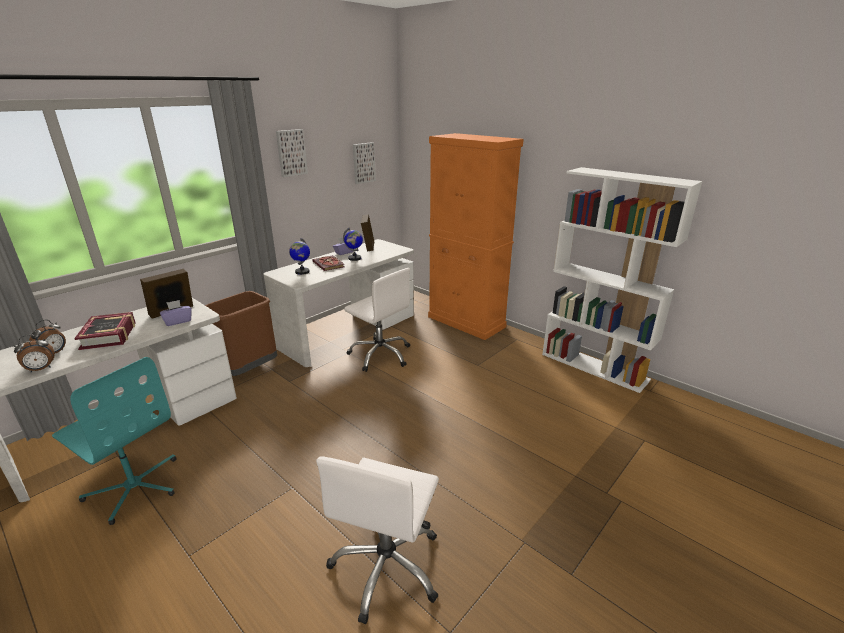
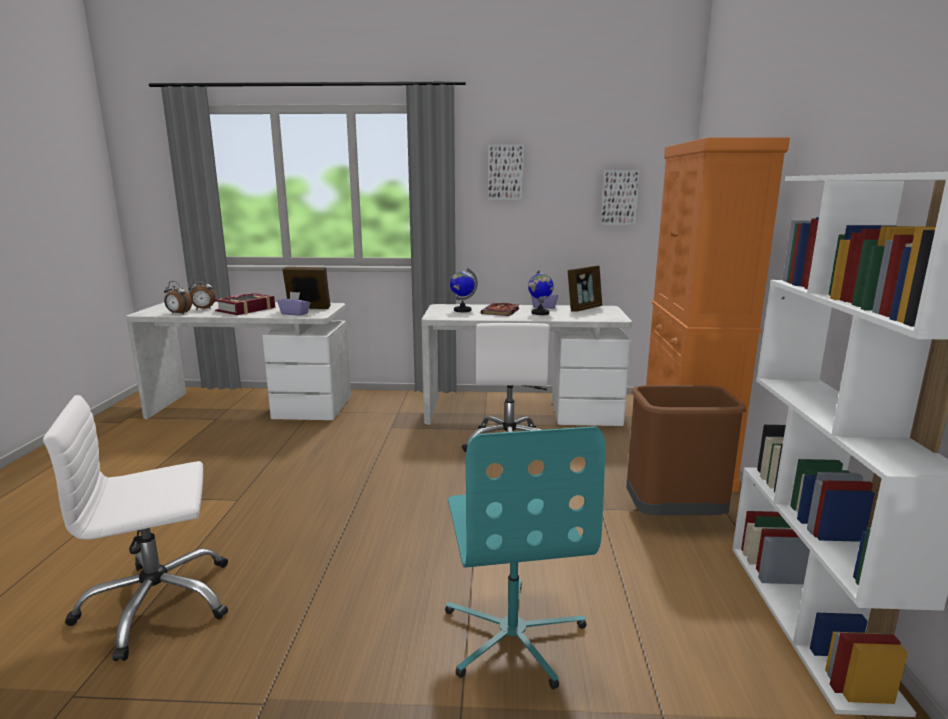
camera: 50 degrees right, 10 degrees down
(134, 486) = (185, 441): turquoise office chair -> turquoise office chair (513, 634)
(249, 369) = (382, 405): brown trash can -> brown trash can (674, 516)

